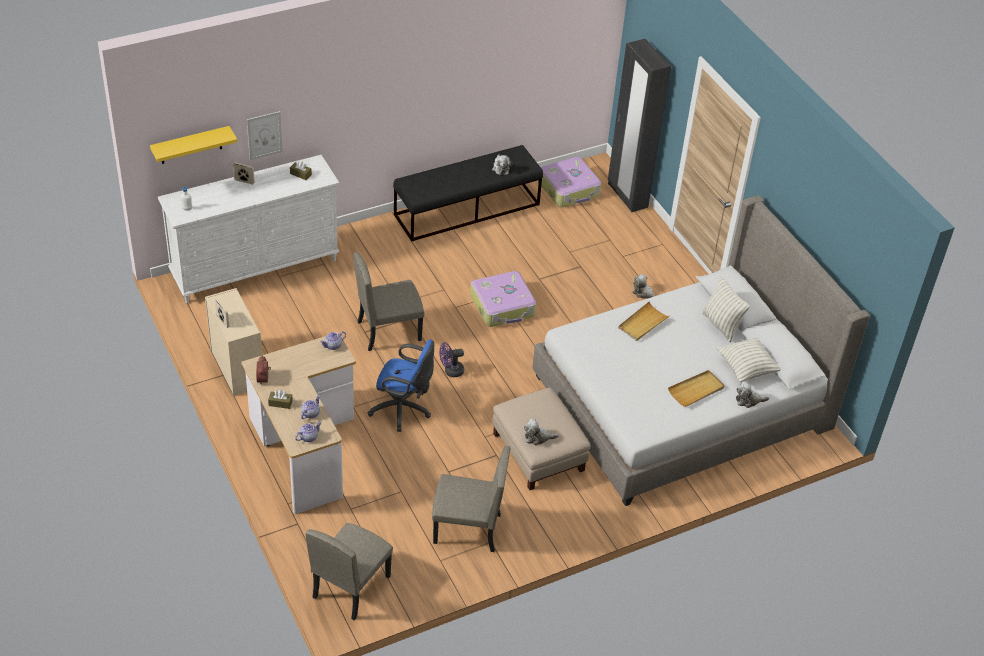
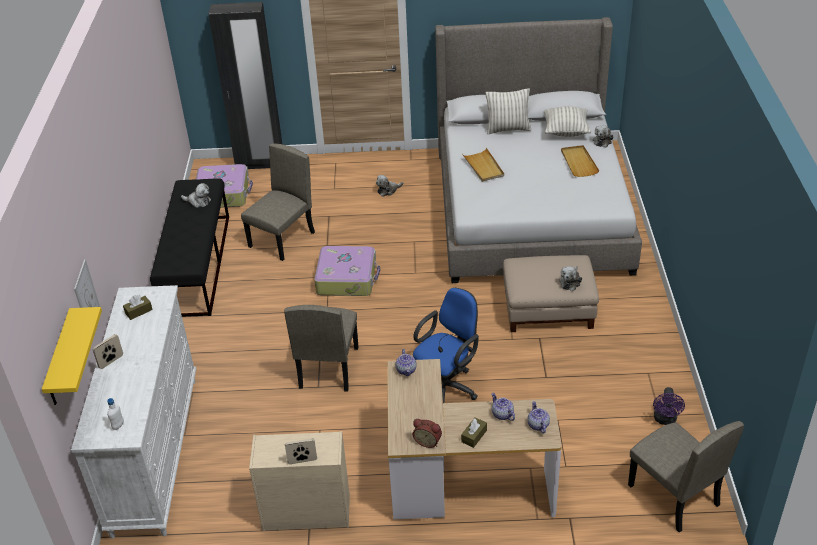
camera: 60 degrees left, 5 degrees down
(451, 371) = (412, 338): purple fan -> purple fan (665, 420)
(467, 529) = (626, 384): beige chair -> beige chair (282, 240)

